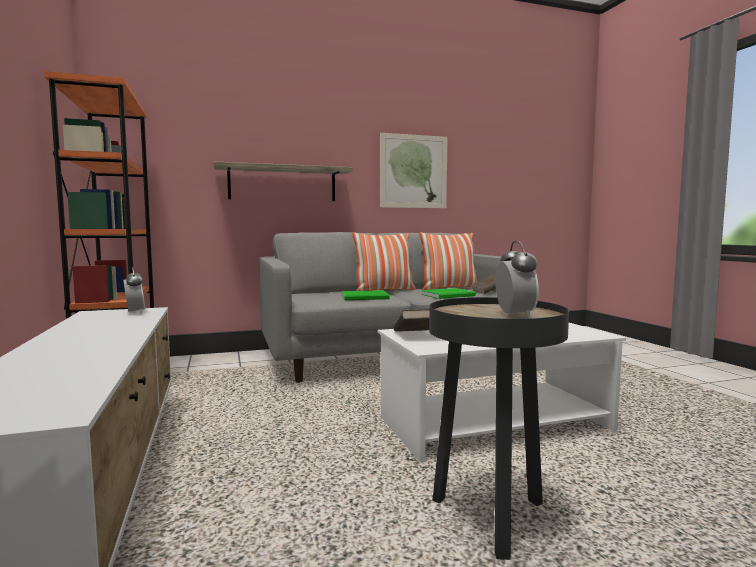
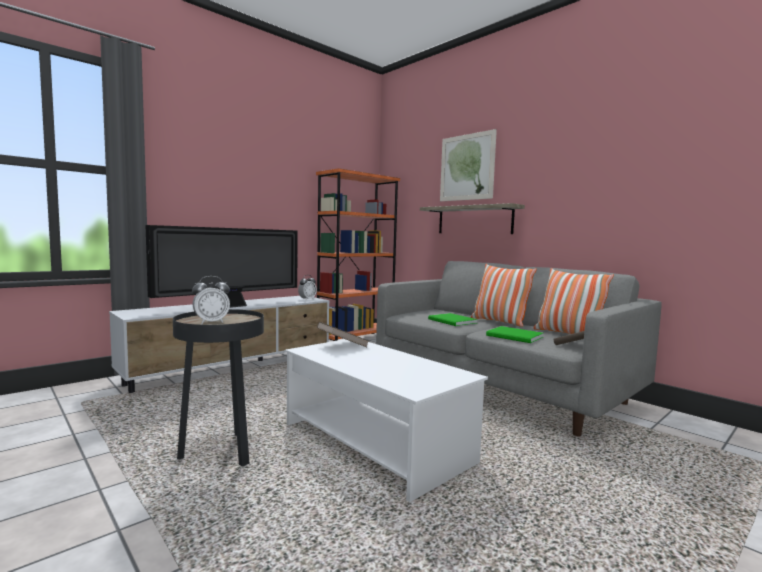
camera: 65 degrees right, 0 degrees up
(105, 344) = (231, 306): none -> television
(413, 171) = (597, 200): picture -> picture (467, 167)

